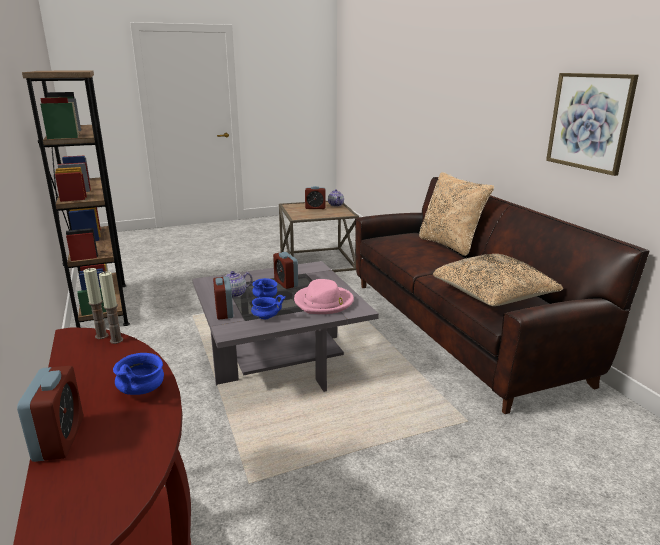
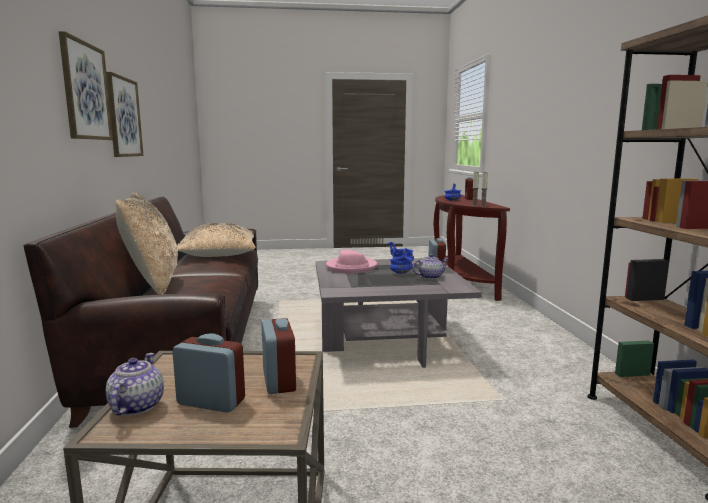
camera: 165 degrees left, 10 degrees down
(286, 283) = (377, 280): alarm clock -> alarm clock (279, 381)
(521, 97) = (85, 91): none -> picture

